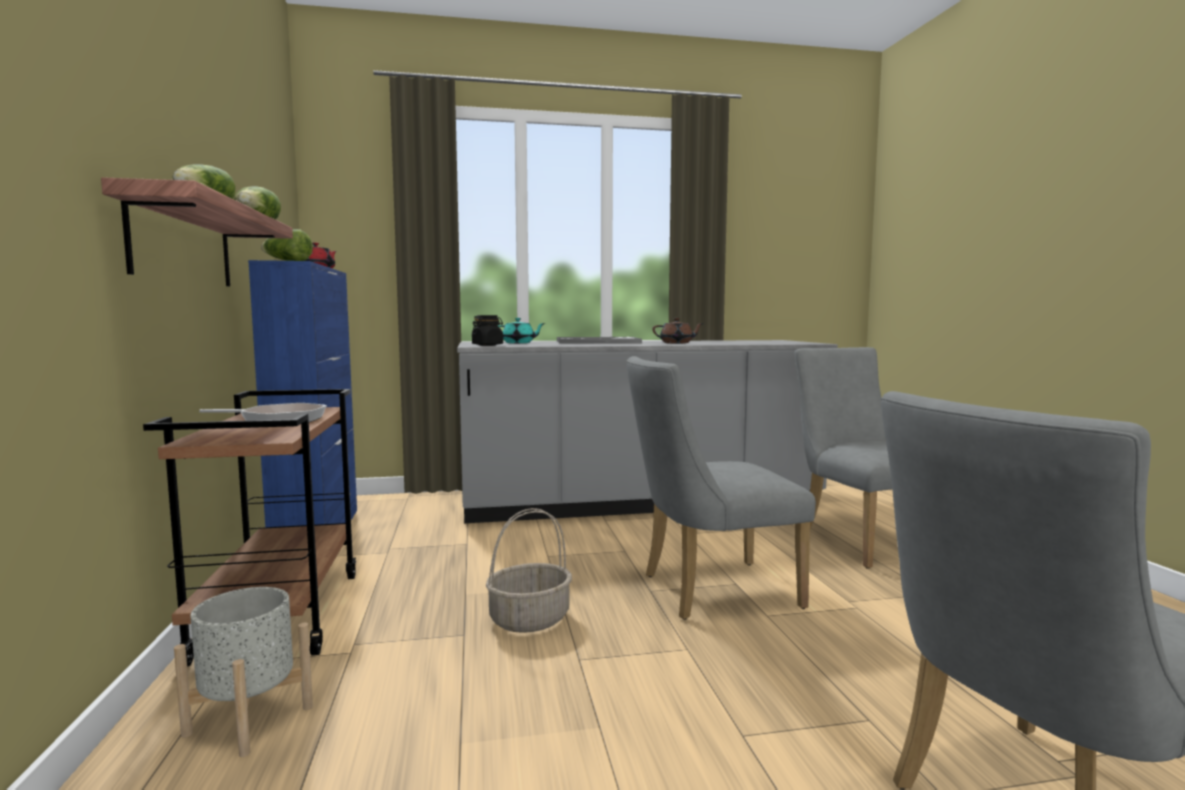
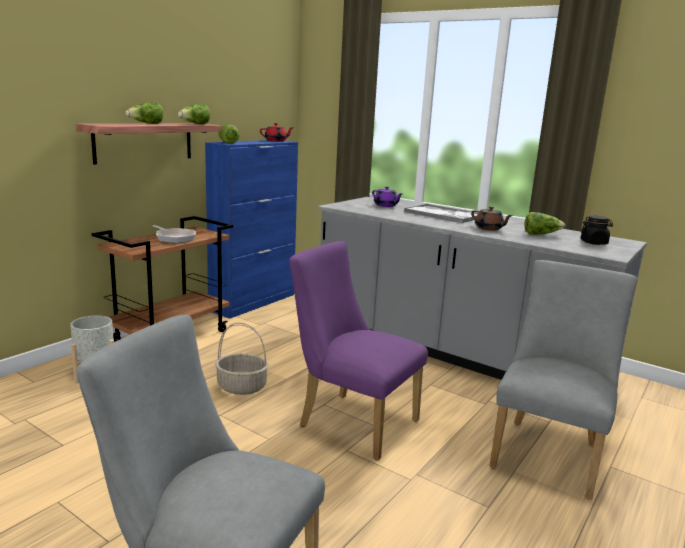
camera: 45 degrees right, 10 degrees up
(487, 345) = (347, 206): black jar -> black jar (594, 243)
(519, 343) = (386, 205): turquoise teapot -> purple teapot
(708, 591) = (351, 421): grey chair -> purple chair
(721, 342) = (541, 234): none -> lettuce

